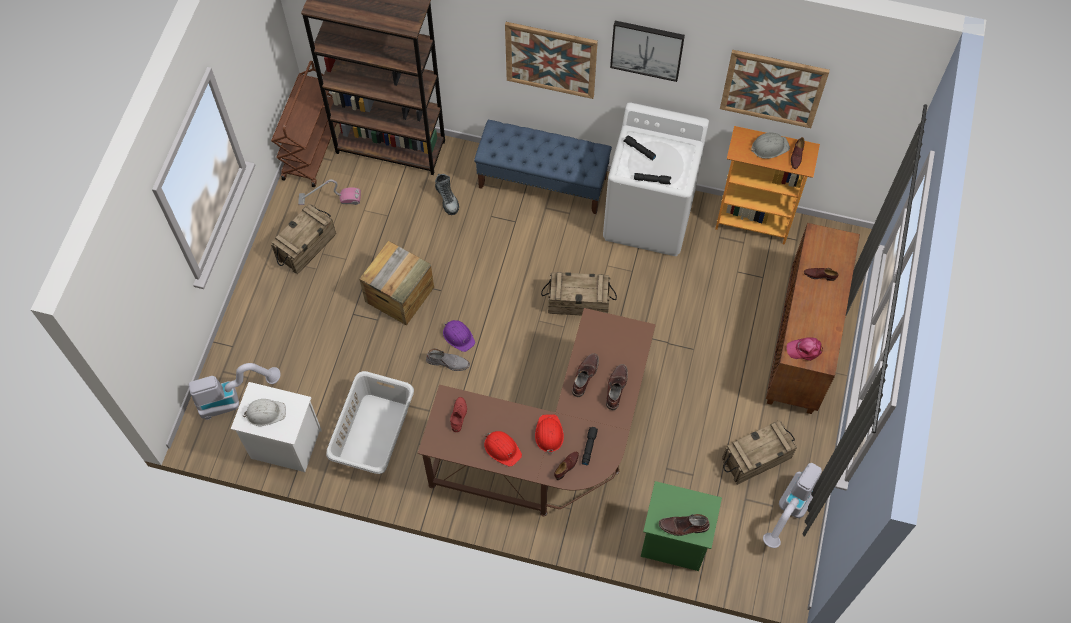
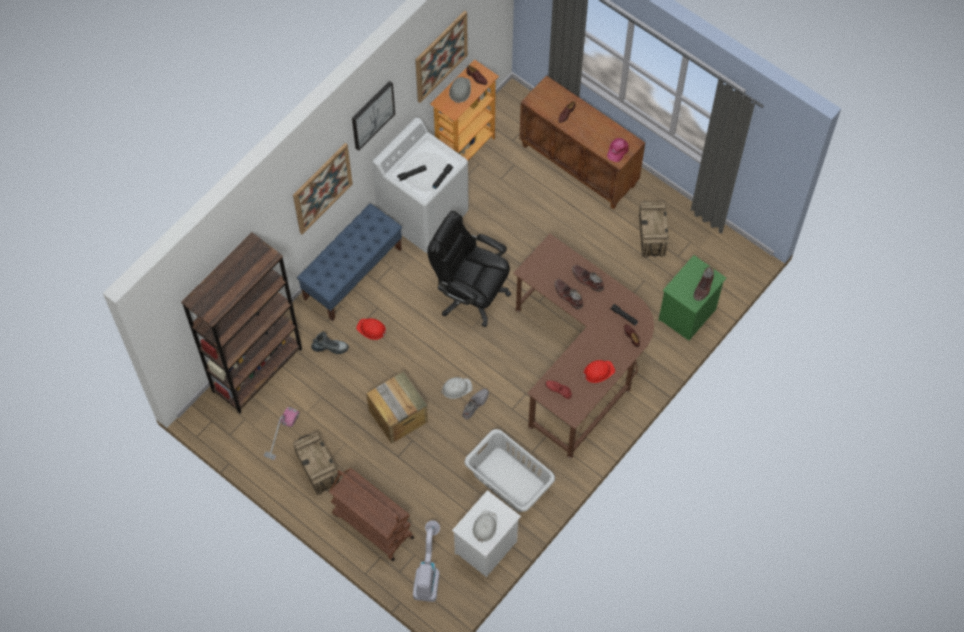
camera: 65 degrees left, 0 degrees up
(311, 148) = (224, 430): brown cart -> brown cart (372, 525)
(458, 336) = (456, 388): purple hard hat -> white hard hat
(549, 434) = (601, 337): red hard hat -> red hard hat (371, 329)
(578, 302) = (470, 294): crate -> black office chair
(790, 511) = (699, 233): vacuum cleaner -> none

